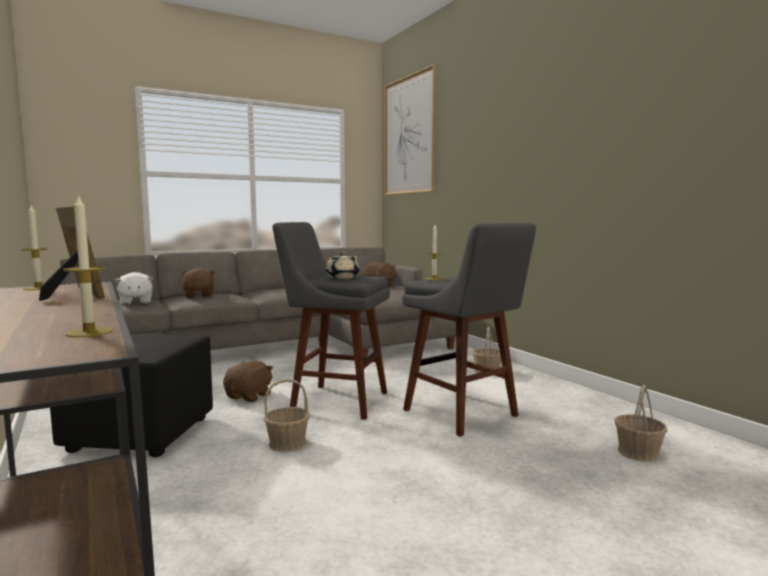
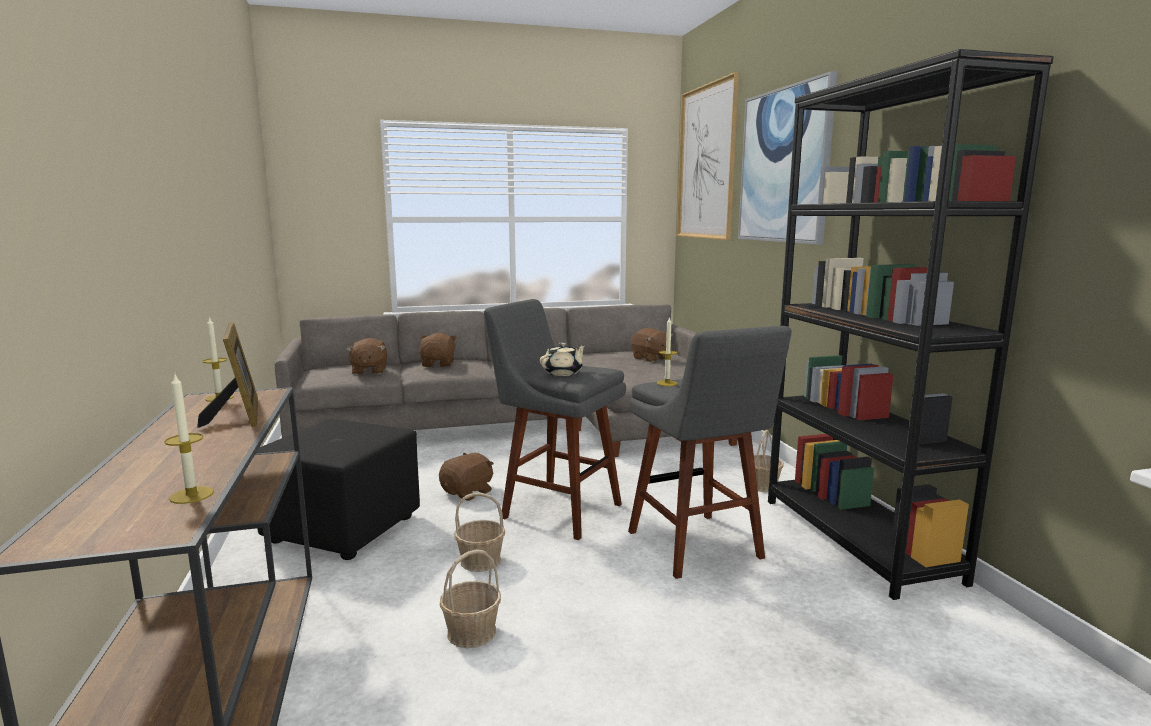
camera: 15 degrees right, 5 degrees up
(135, 302) = (369, 371): white plush toy -> brown plush toy
(481, 129) = (784, 166): none -> picture
(575, 397) = (857, 539): none -> black bookcase
(638, 453) = (892, 636): basket -> basket (471, 632)

